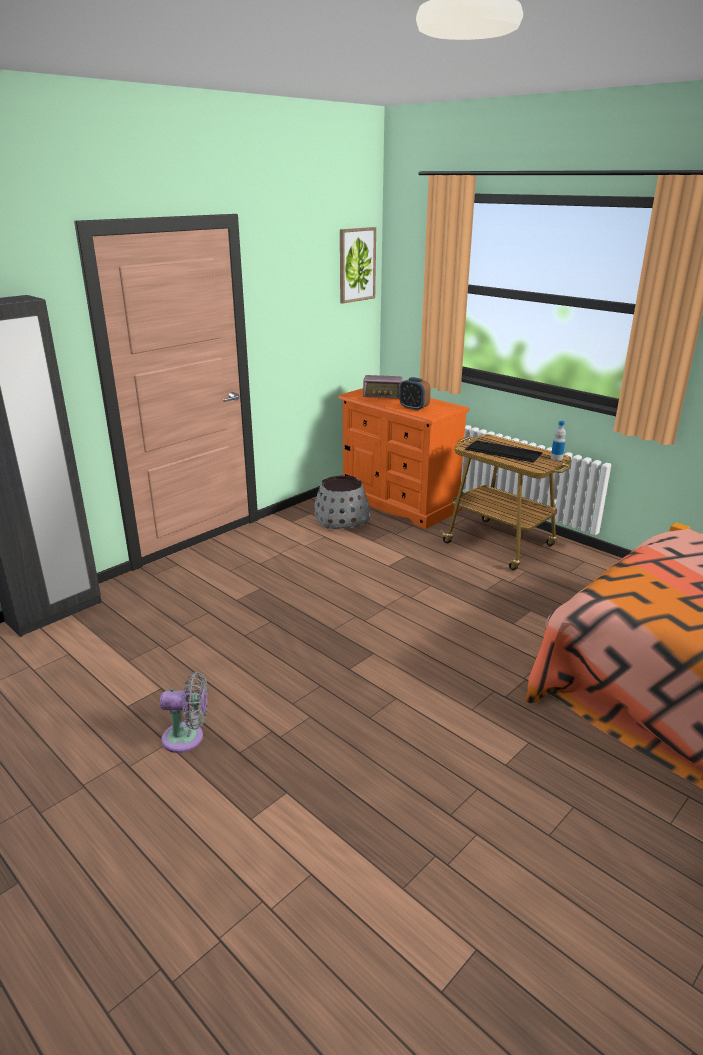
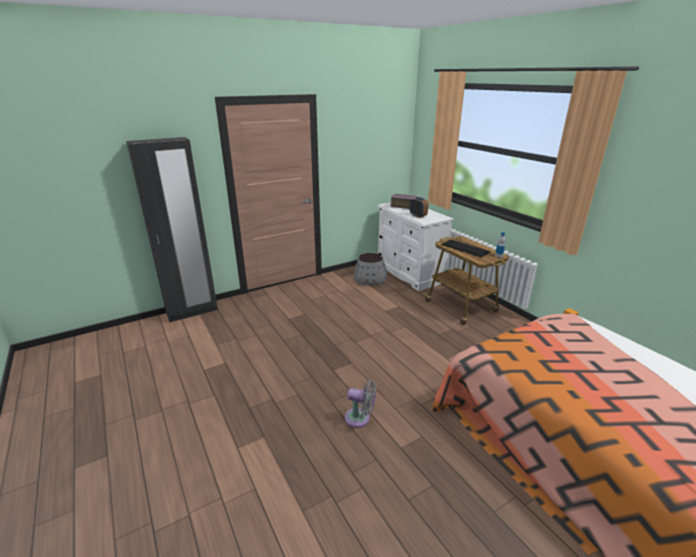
camera: 15 degrees right, 0 degrees up
(187, 738) = (226, 394): grey fan -> grey fan (360, 418)
(356, 265) = (395, 126): picture -> none
(399, 502) = (409, 273): orange dresser -> white dresser

